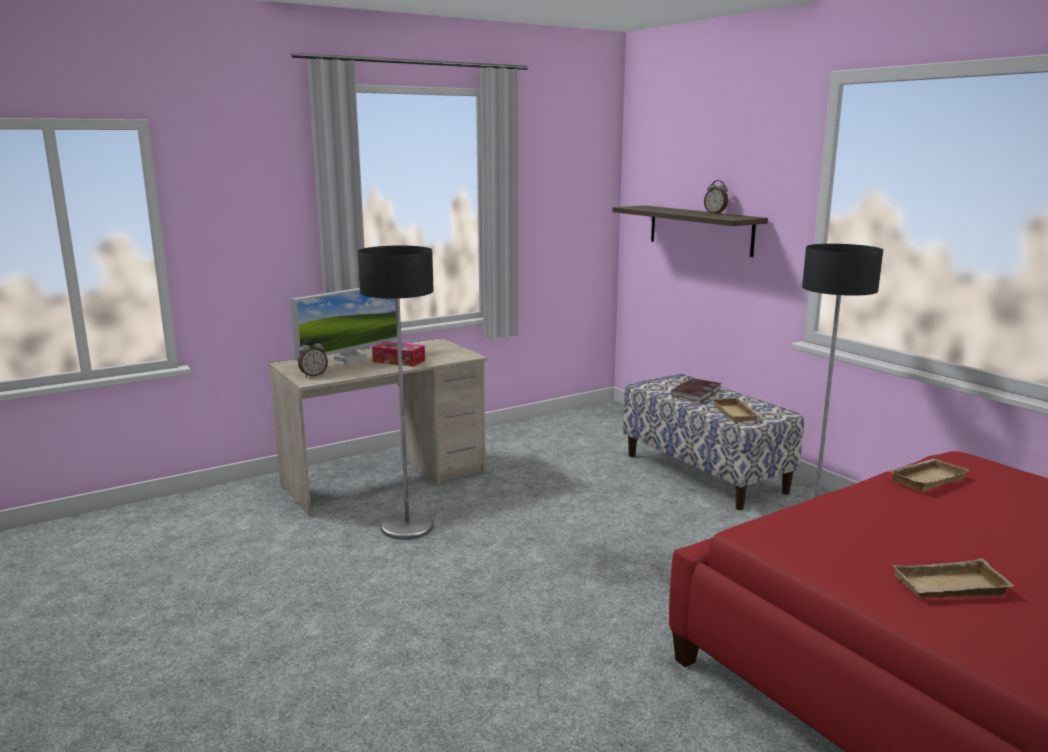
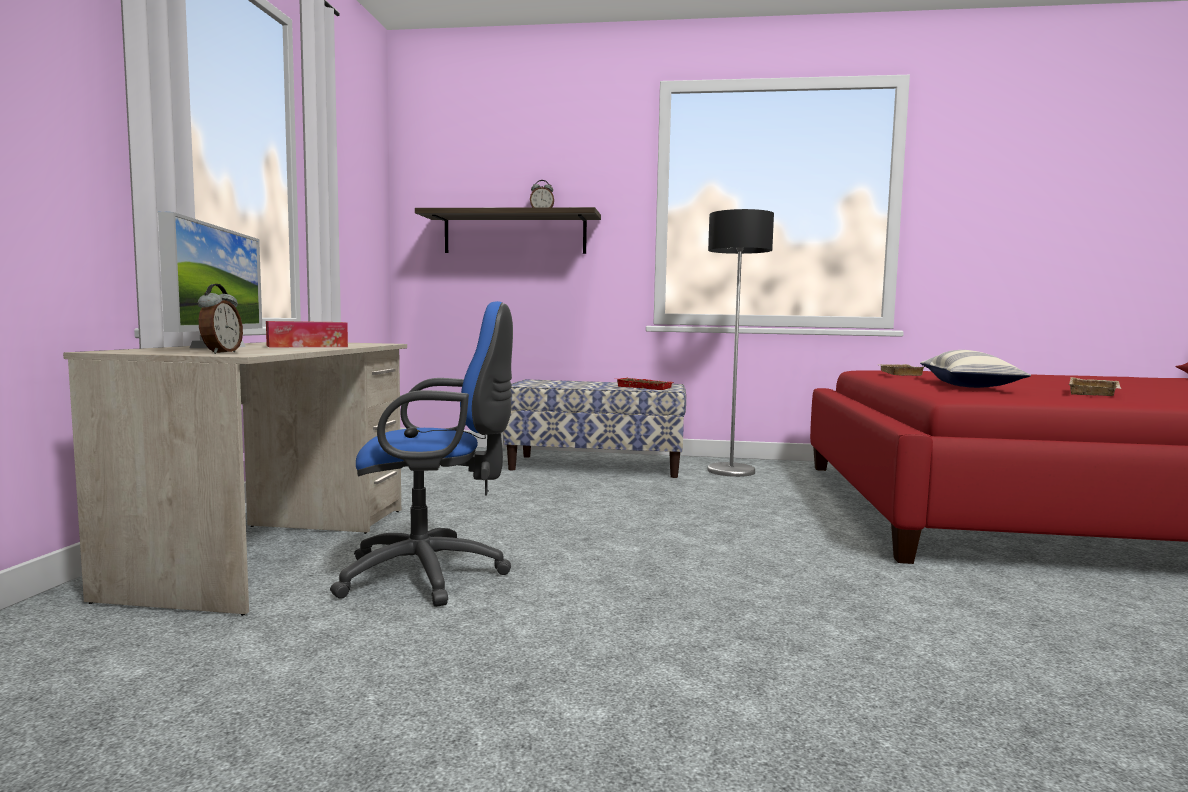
camera: 50 degrees left, 10 degrees down
(407, 527) = (432, 575): floor lamp -> blue office chair
(696, 393) = (576, 384): book -> none
(737, 414) = (646, 387): beige tray -> red tray
(879, 524) = (968, 385): none -> pillow

